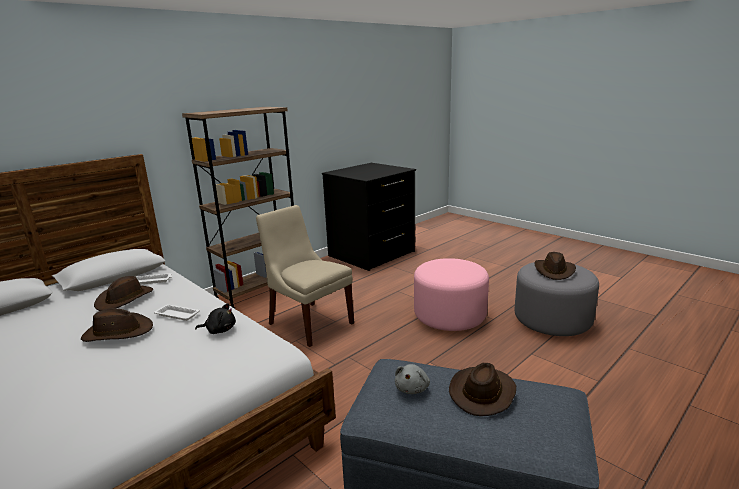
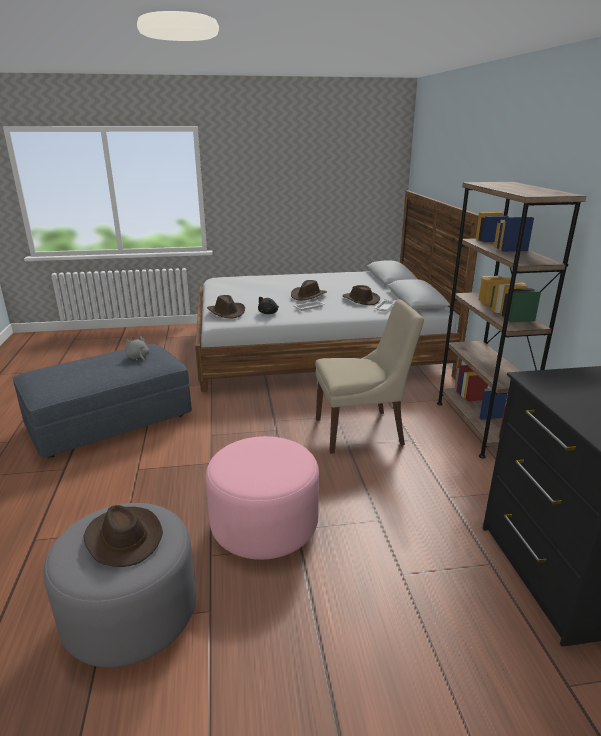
camera: 125 degrees right, 5 degrees up
(482, 392) = (95, 371): brown hat -> brown hat (227, 312)

